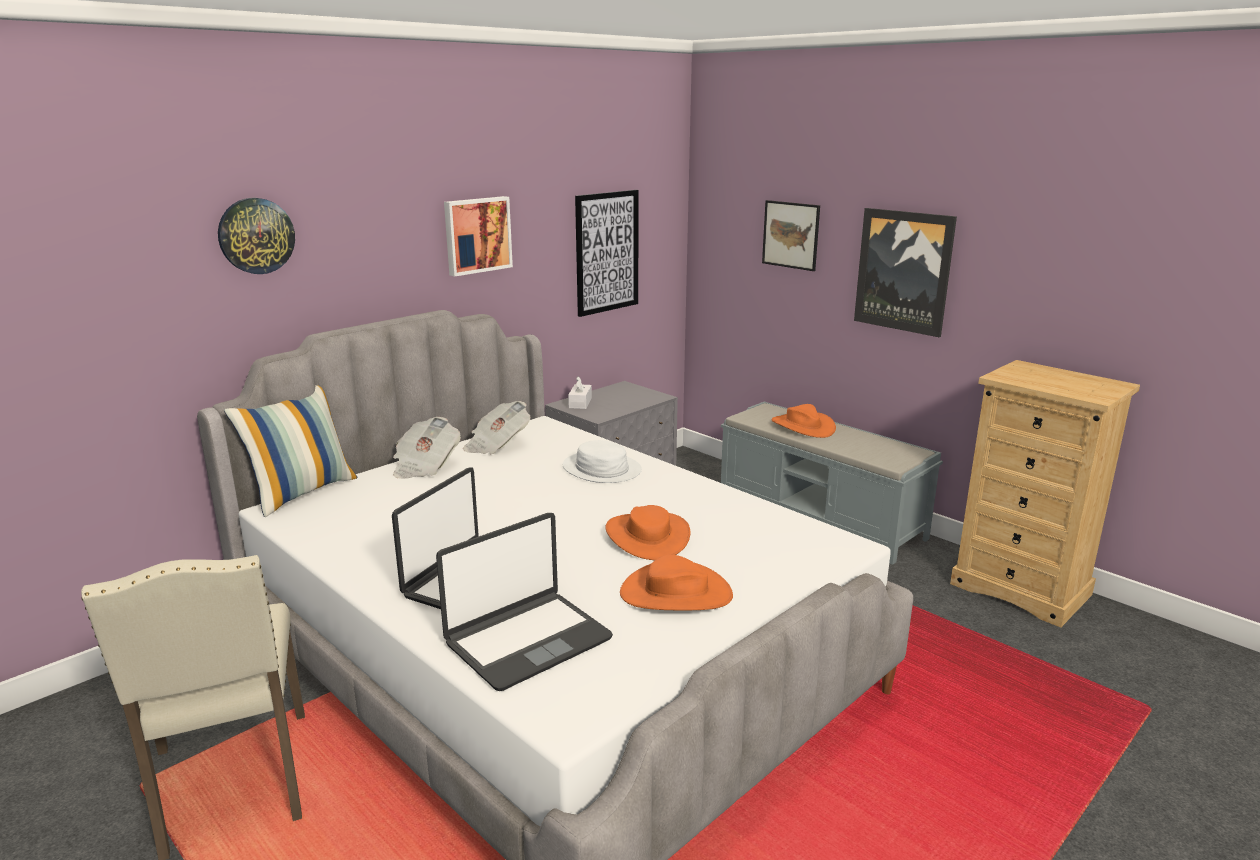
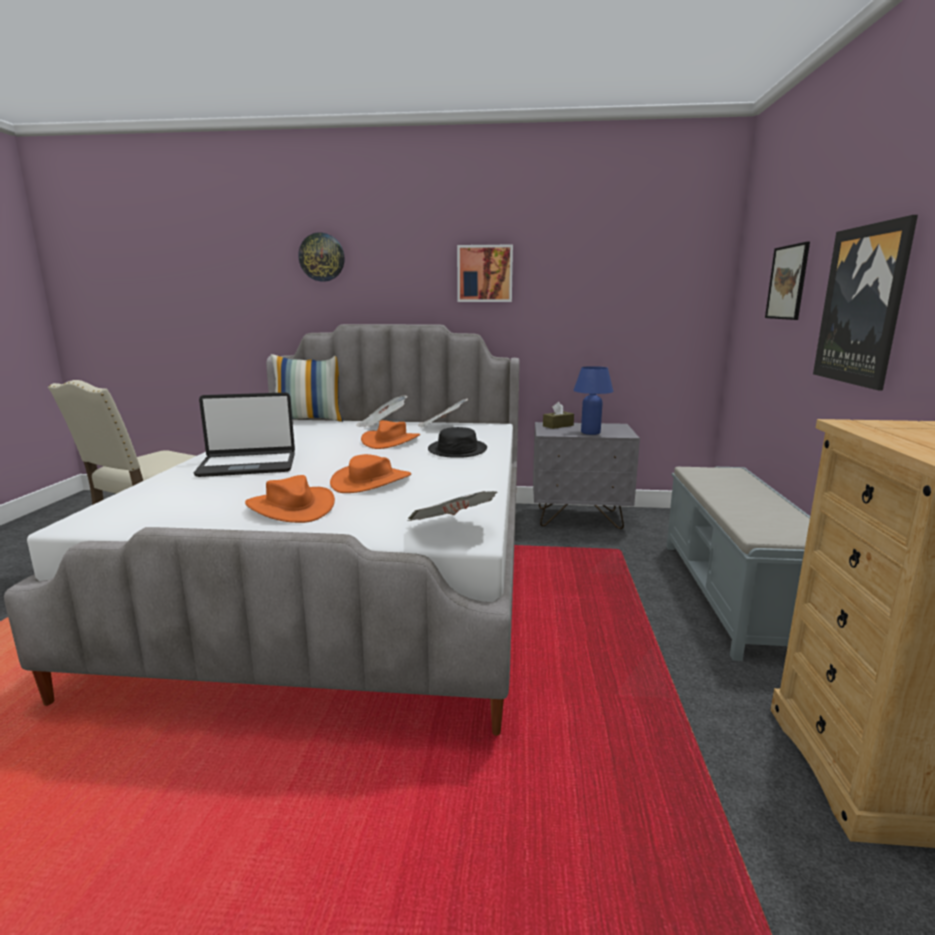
camera: 50 degrees right, 5 degrees down
(527, 640) = (181, 492): laptop -> none
(580, 403) = (558, 426): white tissue box -> brown tissue box
(601, 469) = (457, 450): white hat -> black hat
(607, 252) = (621, 304): picture -> none
(628, 403) = (590, 433): none -> blue table lamp
(802, 426) = (733, 488): orange hat -> orange hat (390, 441)
(825, 547) = (451, 530): none -> newspaper

